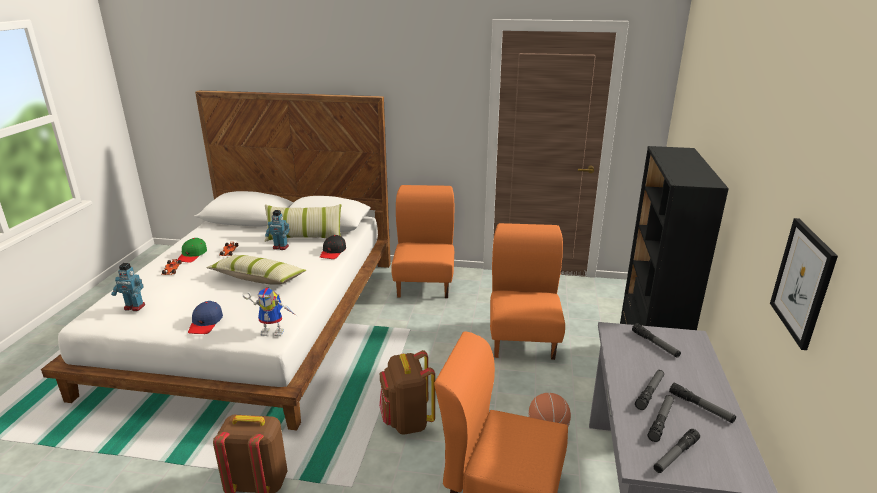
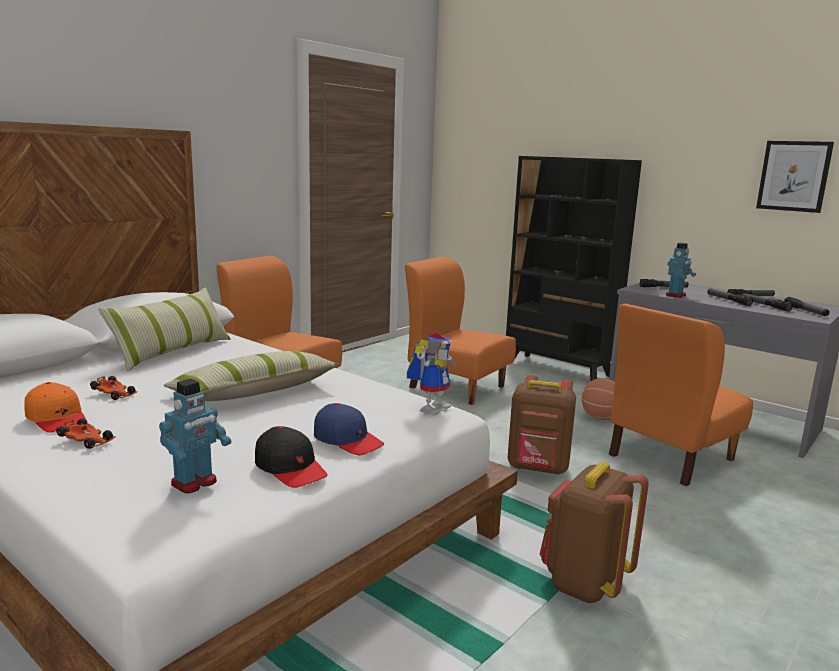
camera: 60 degrees left, 10 degrees down
(192, 255) = (57, 418): green cap -> orange cap
(280, 247) = (174, 367): toy robot -> toy robot (676, 295)
(333, 252) = (256, 349): black cap -> black cap (290, 468)

